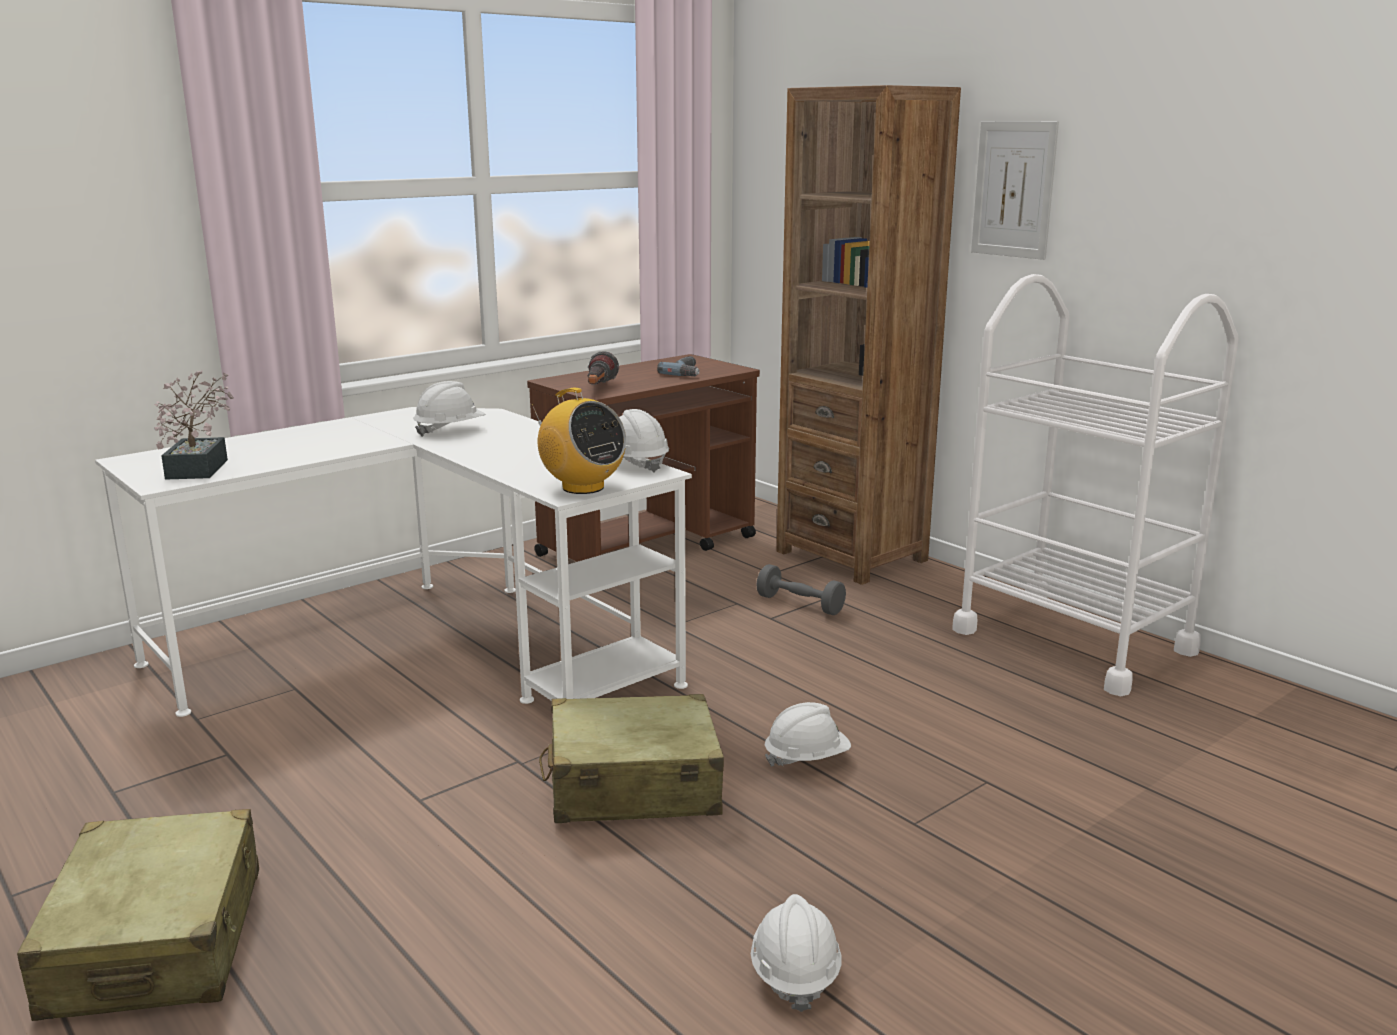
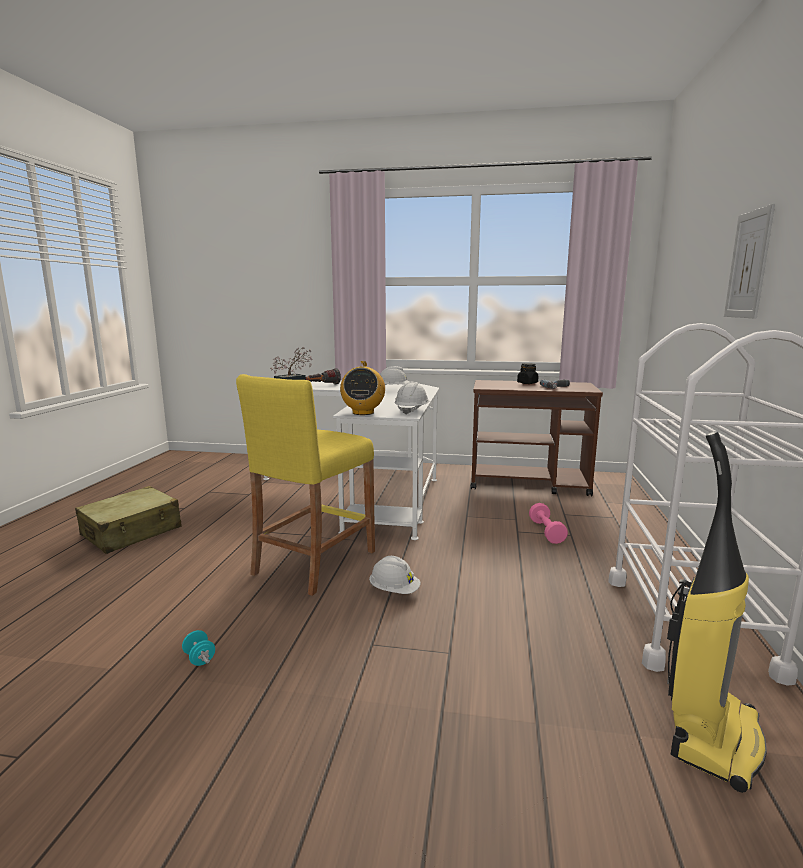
camera: 50 degrees right, 5 degrees down
(599, 388) = (492, 386): flashlight -> flashlight (323, 385)
(622, 372) = (527, 383): none -> black jar
(632, 785) = (314, 562): beige suitcase -> yellow stool
(794, 973) = (199, 658): white hard hat -> turquoise dumbbell
(800, 604) = (546, 532): grey dumbbell -> pink dumbbell
(851, 556) = (631, 523): brown bookcase -> none
(1228, 720) = (711, 735): none -> vacuum cleaner

